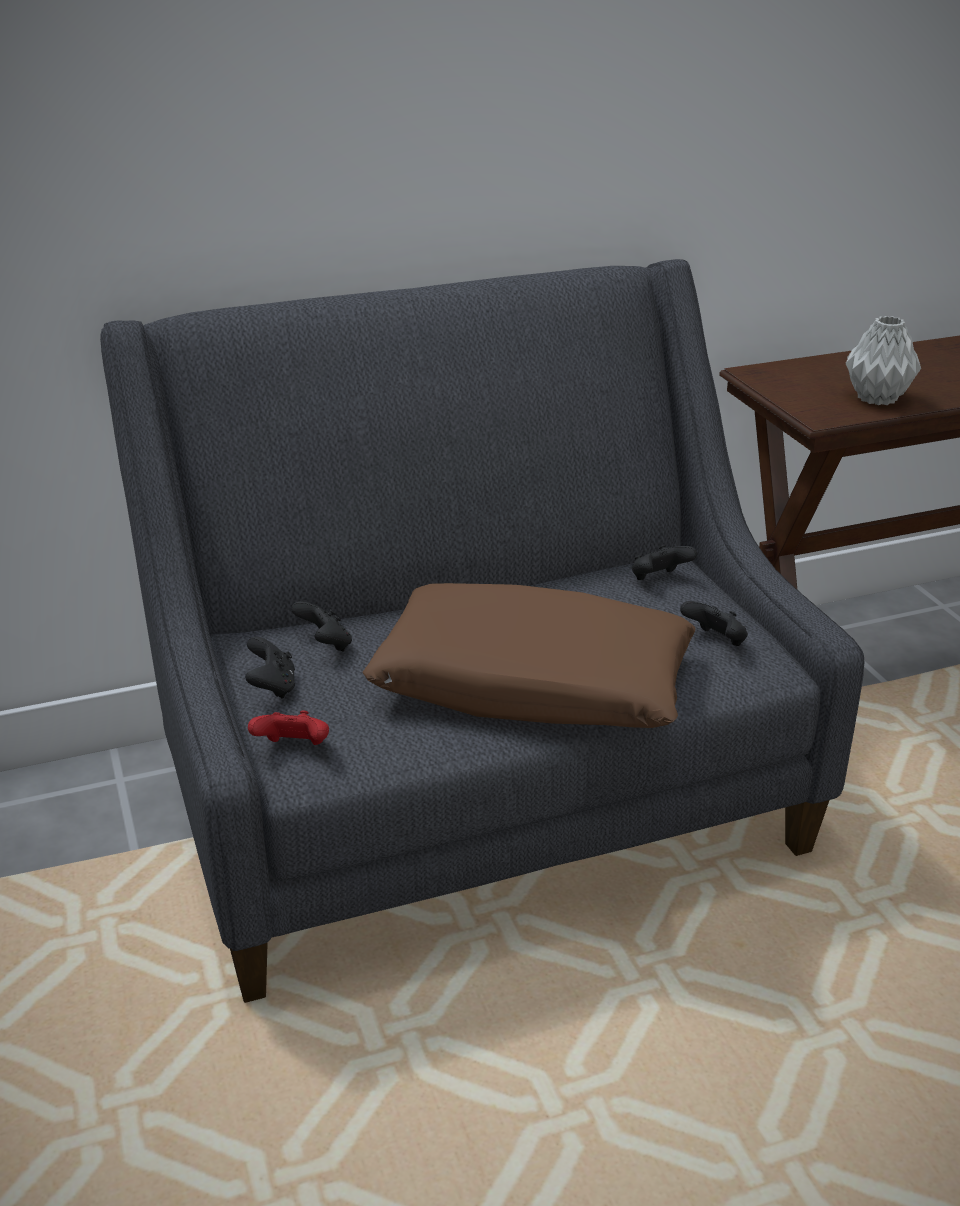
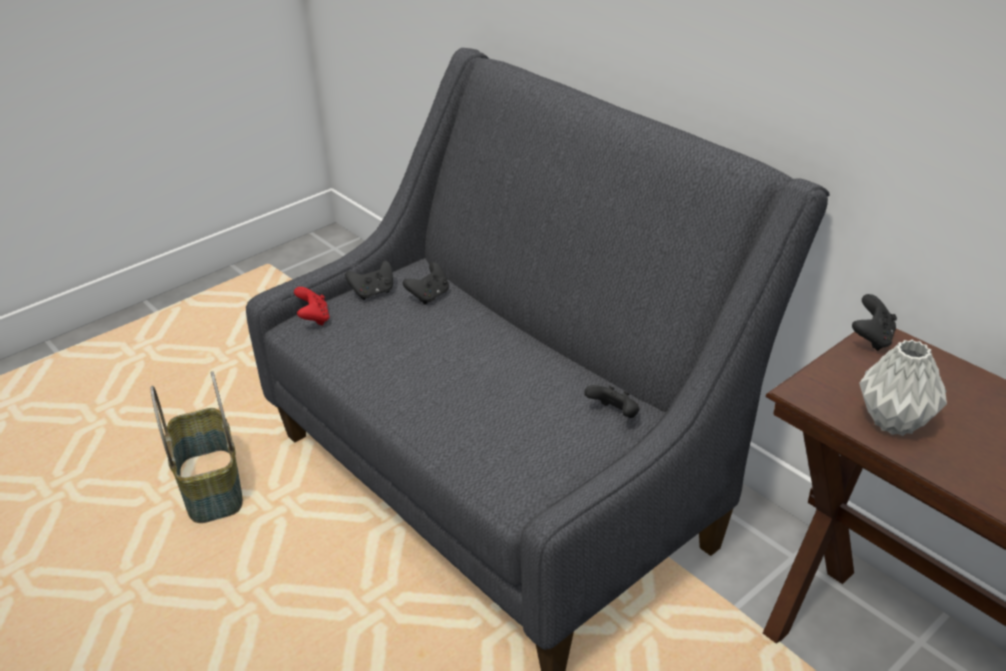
camera: 70 degrees right, 5 degrees up
(296, 1125) = (209, 486): none -> basket
(533, 684) = (426, 388): brown pillow -> none
(715, 641) = (535, 463): black game controller -> black game controller (871, 339)

